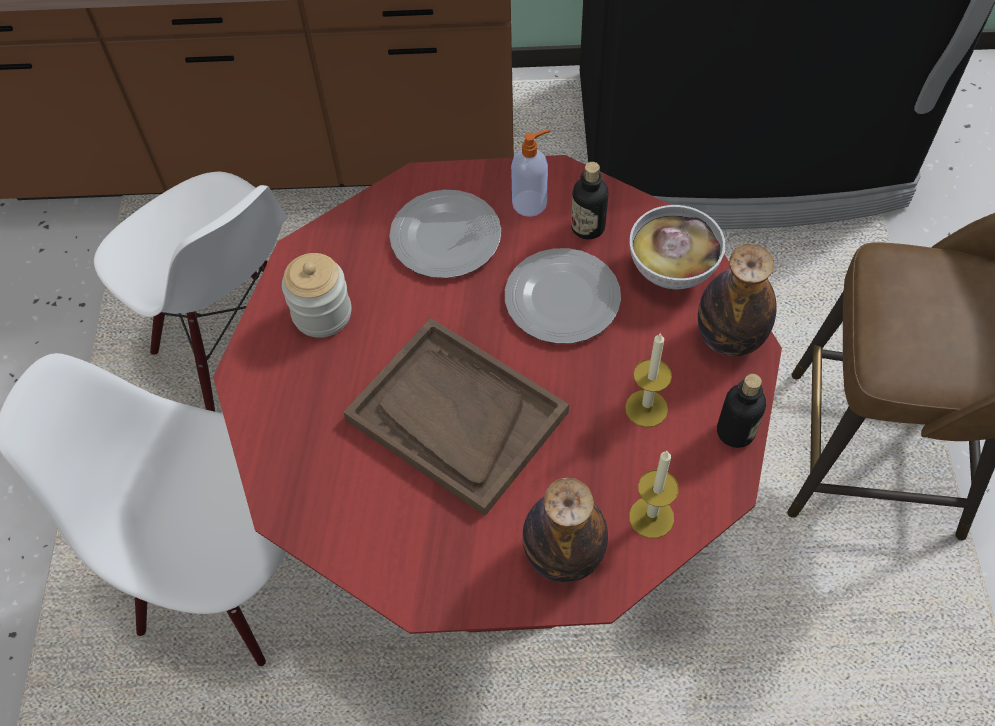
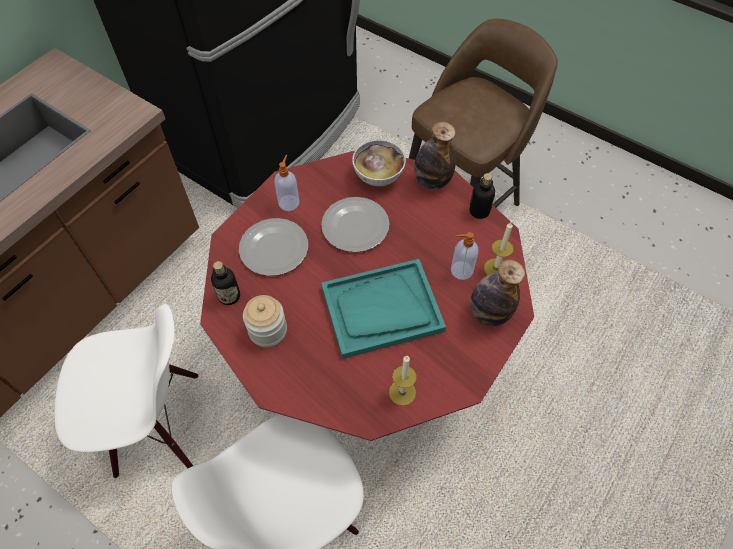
camera: 55 degrees left, 0 degrees up
(456, 416) = (381, 309): brown tray -> turquoise tray
(588, 227) = (325, 190): bottle -> bottle (229, 296)
(605, 473) = (460, 270): none -> soap dispenser
(646, 408) = (441, 234): candle -> candle (402, 392)

